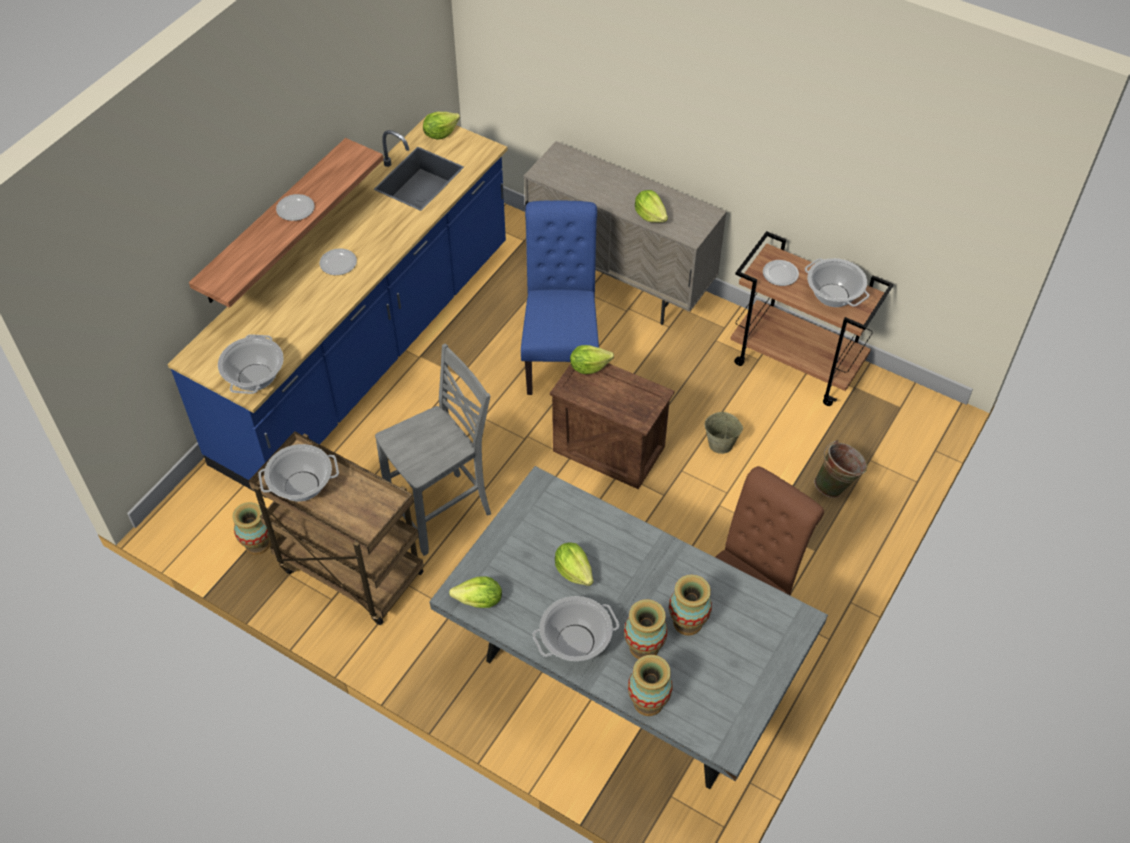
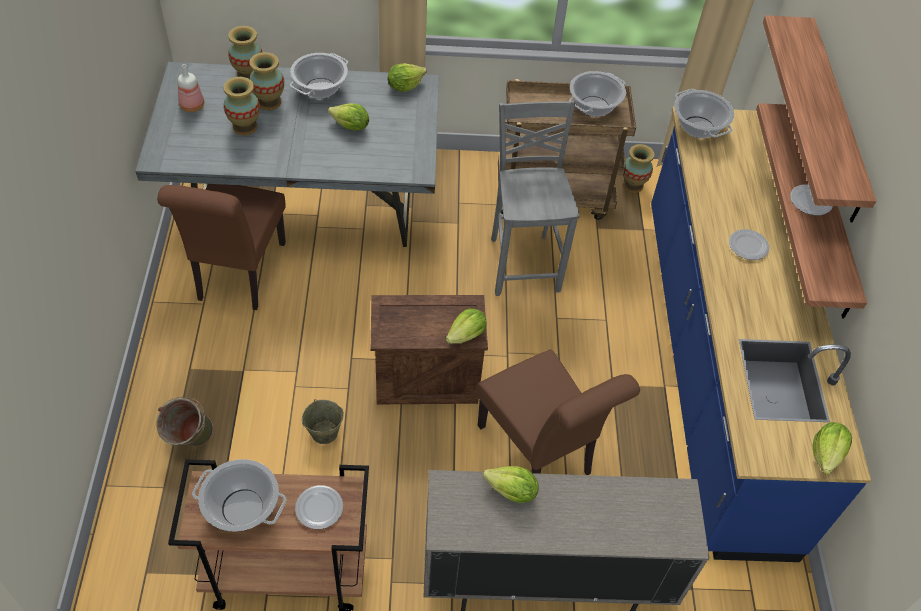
camera: 145 degrees right, 0 degrees up
(223, 216) = (834, 120): none -> shelf
(443, 511) = (523, 263): grey chair -> grey chair turned 150 degrees clockwise
(561, 355) = (539, 454): blue chair -> brown chair
(735, 681) = (191, 106): none -> bottle

